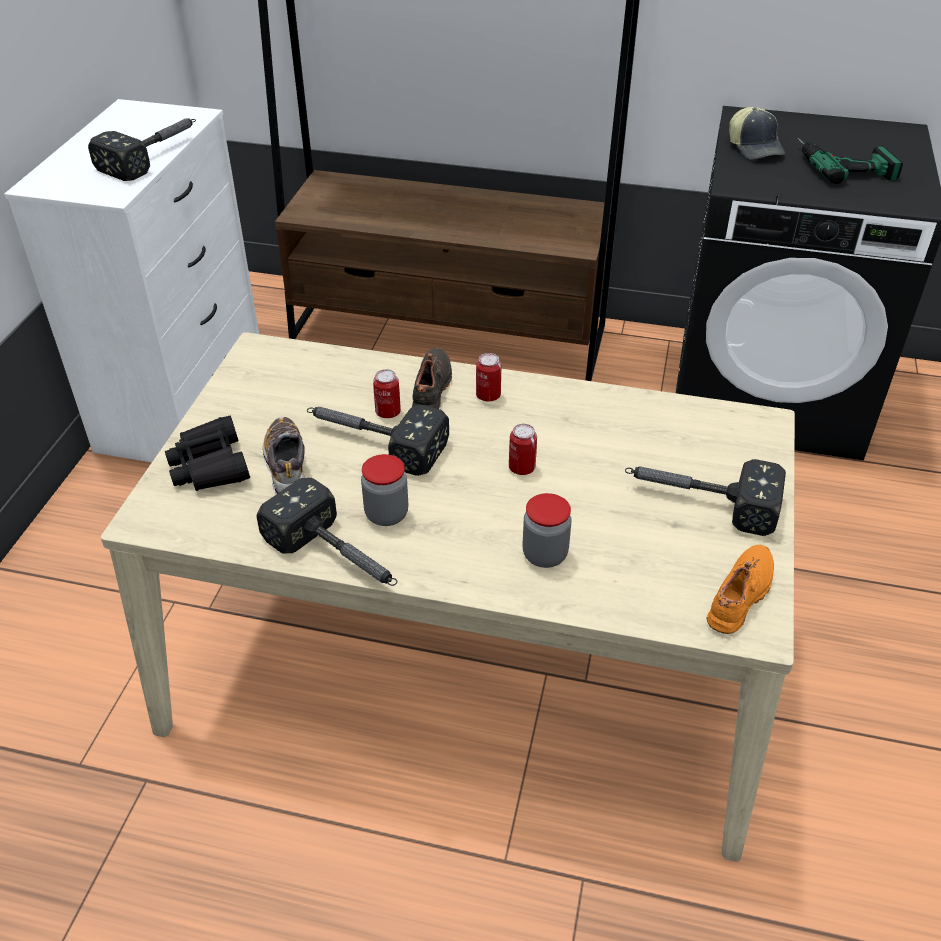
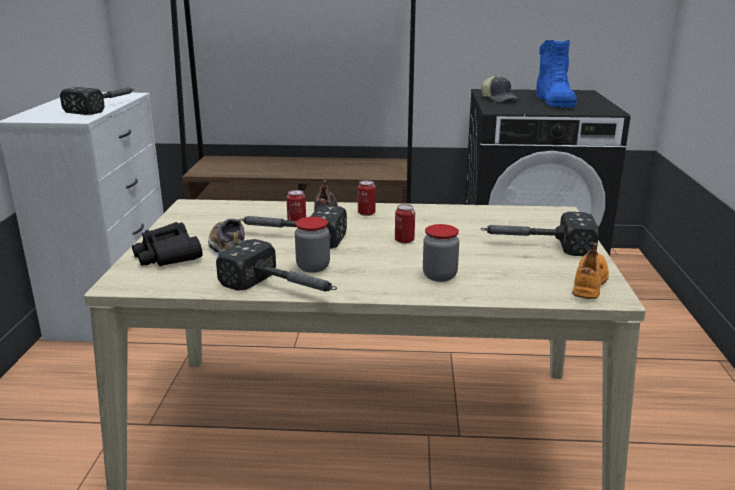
camera: 10 degrees left, 20 degrees down
(841, 163) = (554, 101): power drill -> blue boot

